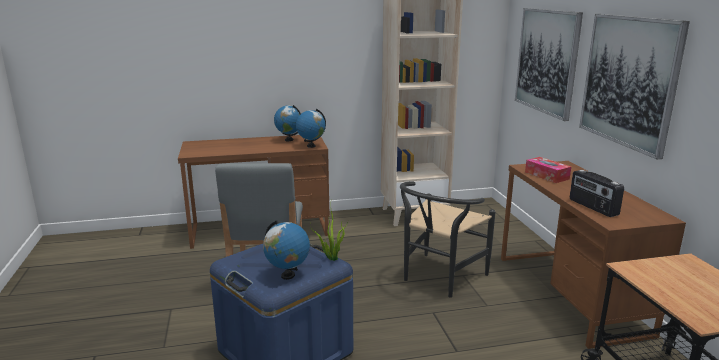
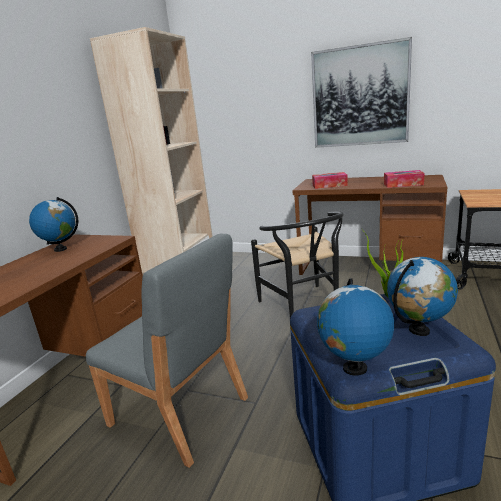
camera: 55 degrees left, 0 degrees up
(311, 146) = (108, 241): globe -> globe (354, 368)
(547, 61) = (252, 108): picture -> none
(592, 207) = (403, 184): radio -> tissue box

